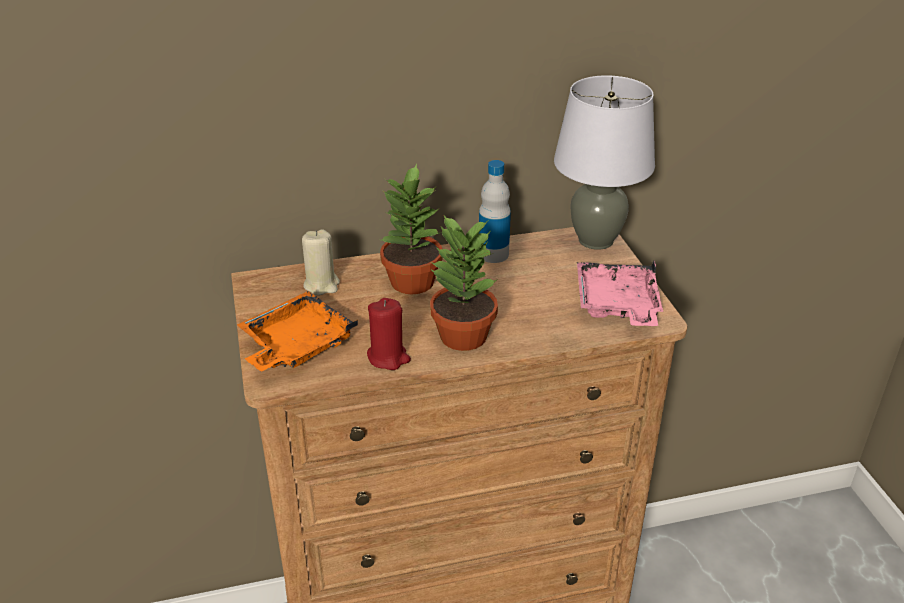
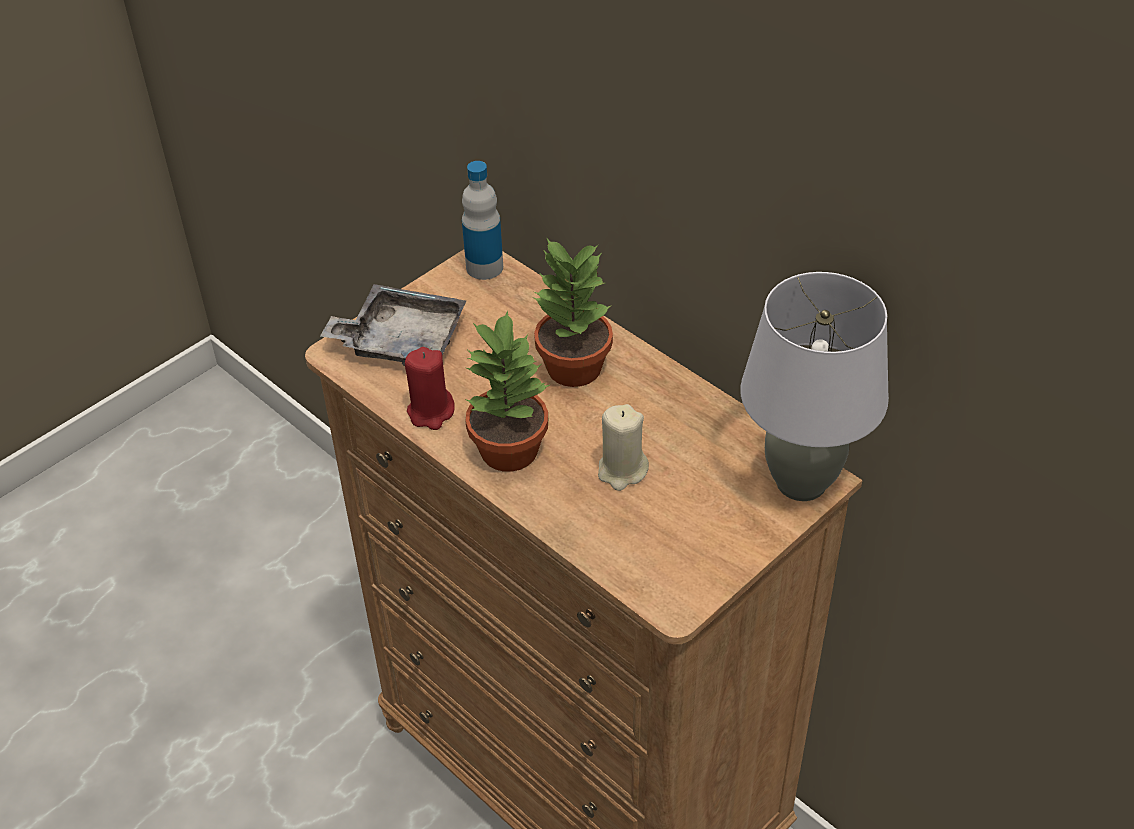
camera: 60 degrees right, 10 degrees up
(296, 345) = (401, 341): orange tray -> grey tray
(322, 285) = (512, 307): beige candle -> beige candle (622, 471)
(493, 254) = (685, 406): bottle -> bottle (484, 267)
(617, 306) = (671, 555): pink tray -> none

